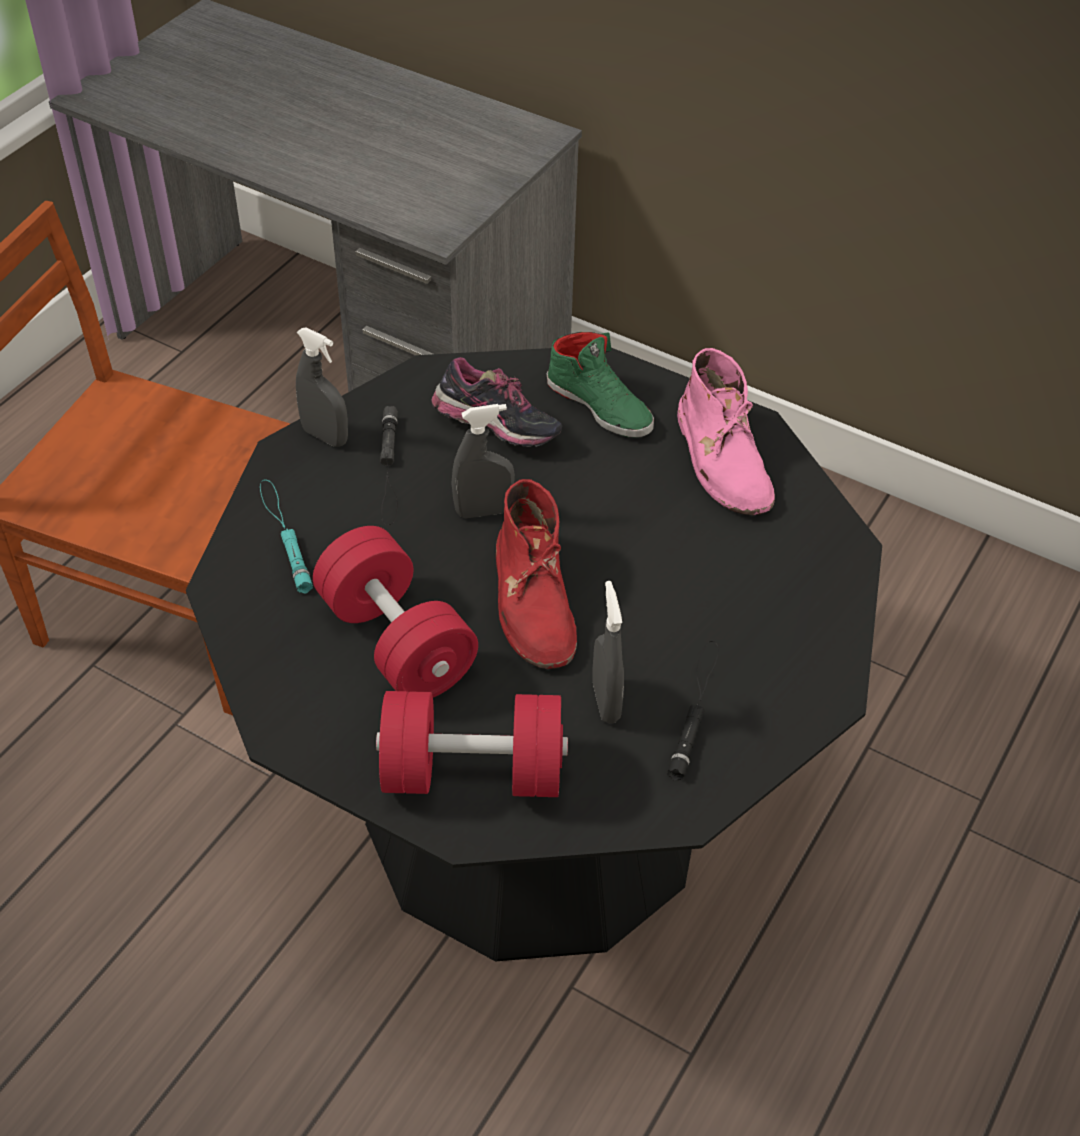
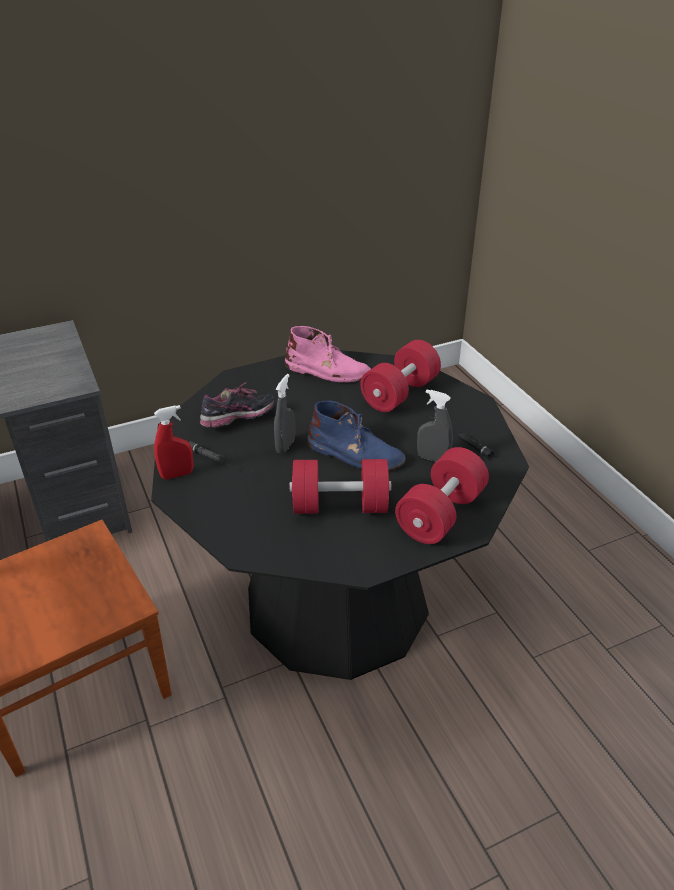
camera: 55 degrees left, 10 degrees down
(284, 535) = (230, 516): turquoise flashlight -> none
(325, 436) = (177, 474): grey spray bottle -> red spray bottle
(533, 601) = (355, 454): red boot -> blue boot
(600, 405) = (258, 387): green shoe -> none
(750, 578) = (400, 393): none -> red dumbbell

